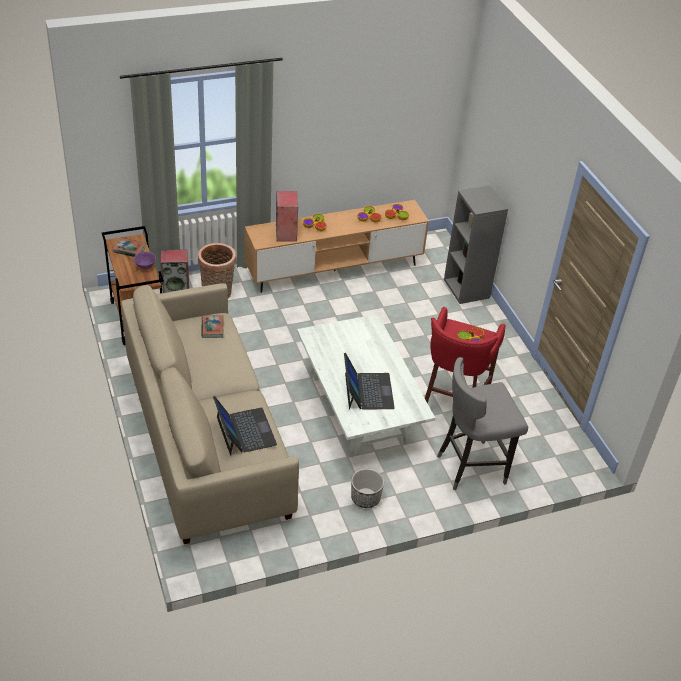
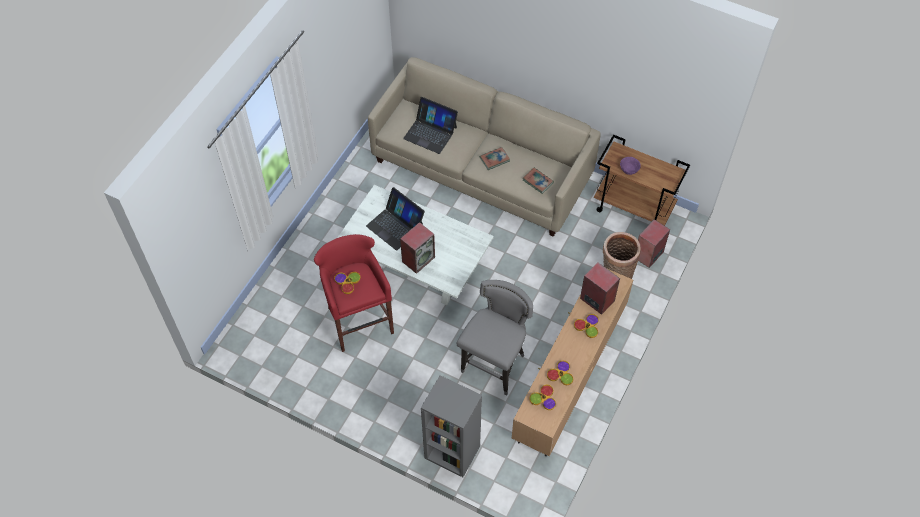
camera: 140 degrees right, 15 degrees up
(129, 249) = (659, 175): book -> book (494, 159)
(365, 498) = (348, 206): planter -> none
(377, 355) = (418, 259): none -> speaker
(472, 466) = (303, 280): grey stool -> grey stool (494, 366)

